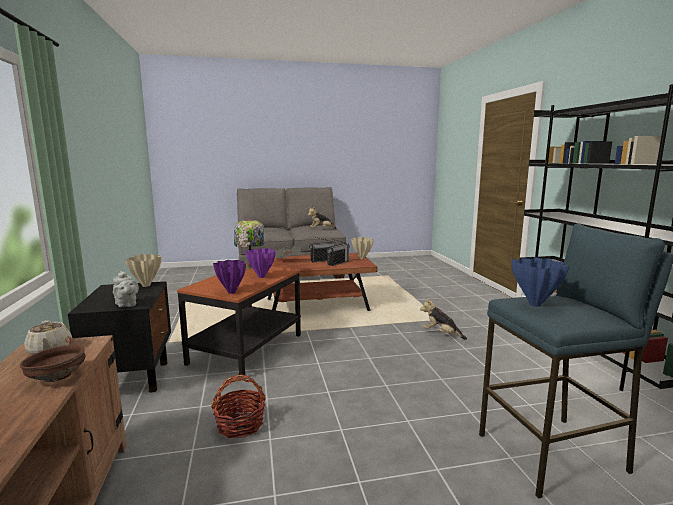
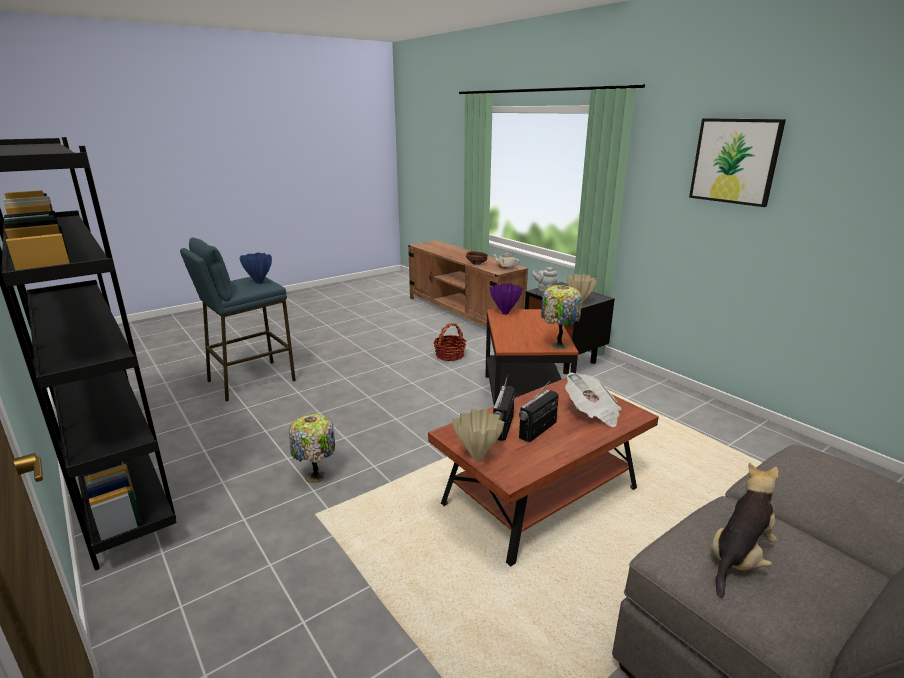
camera: 155 degrees right, 10 degrees up
(88, 130) = (734, 161): none -> picture
(262, 277) = (515, 333): purple vase -> none
(441, 334) = (316, 478): plush toy -> table lamp

